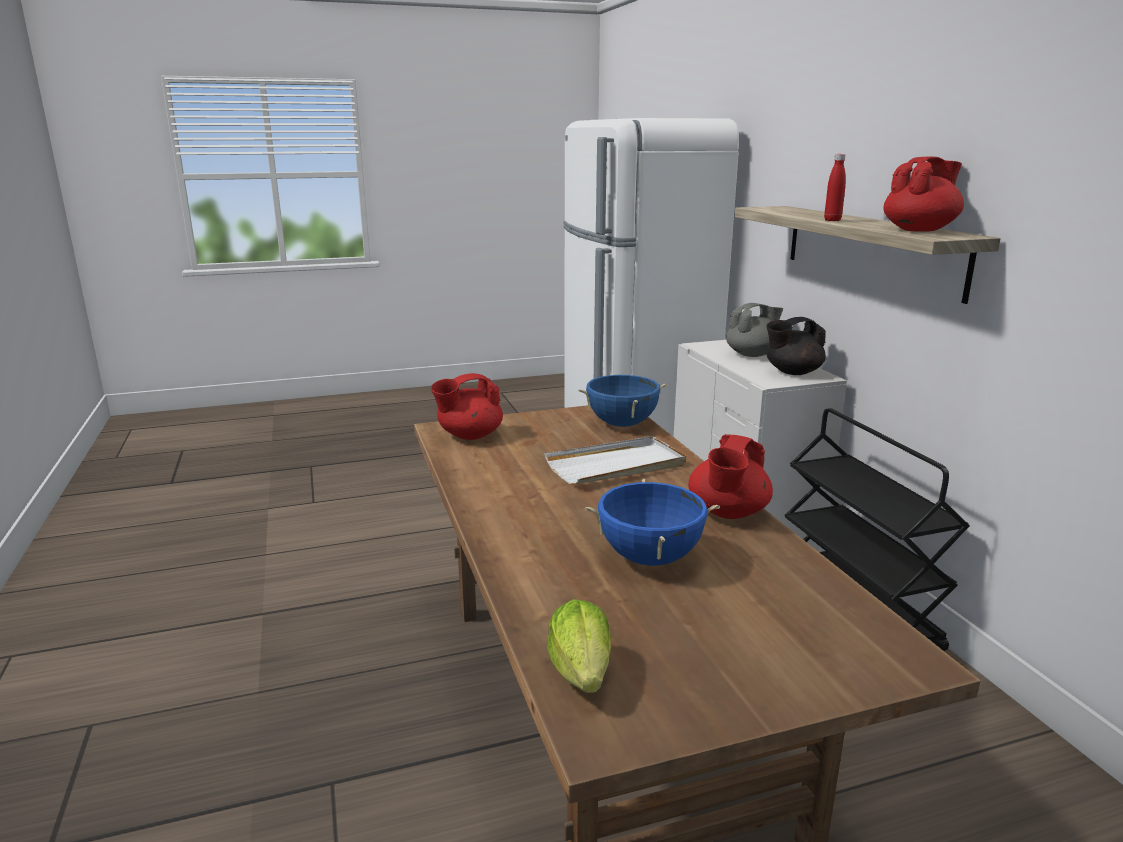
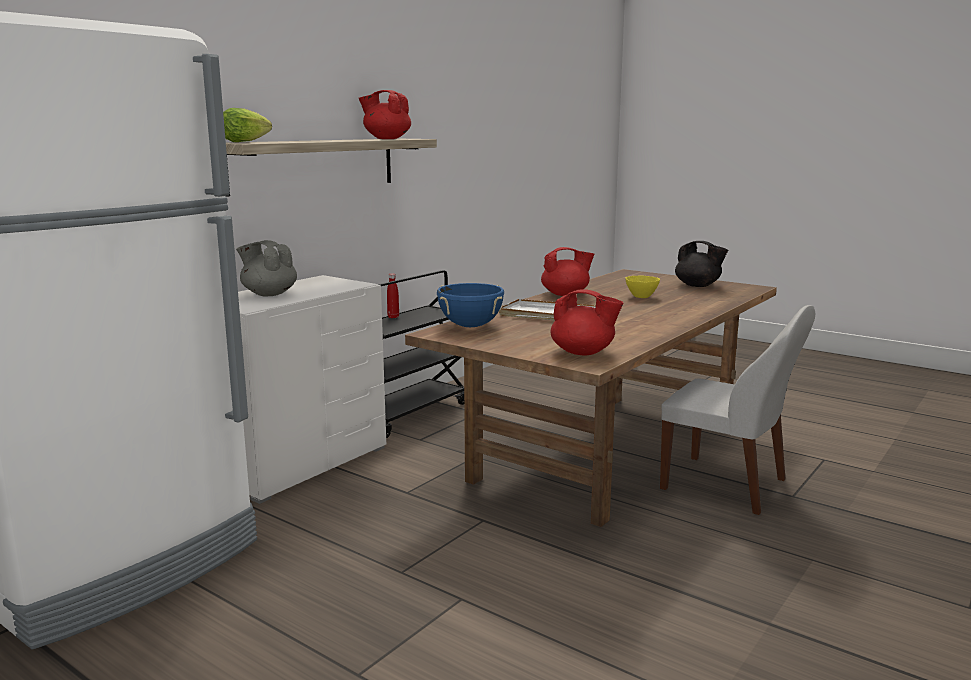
camera: 125 degrees left, 5 degrees down
(418, 745) = (727, 486): none -> white chair
(581, 672) = (735, 292): lettuce -> lettuce (244, 142)
(650, 558) = (641, 297): blue cooking pot -> yellow bowl
(792, 372) = (319, 283): black teapot -> black teapot (698, 286)
(832, 220) = (344, 140): red bottle -> red bottle (393, 317)

